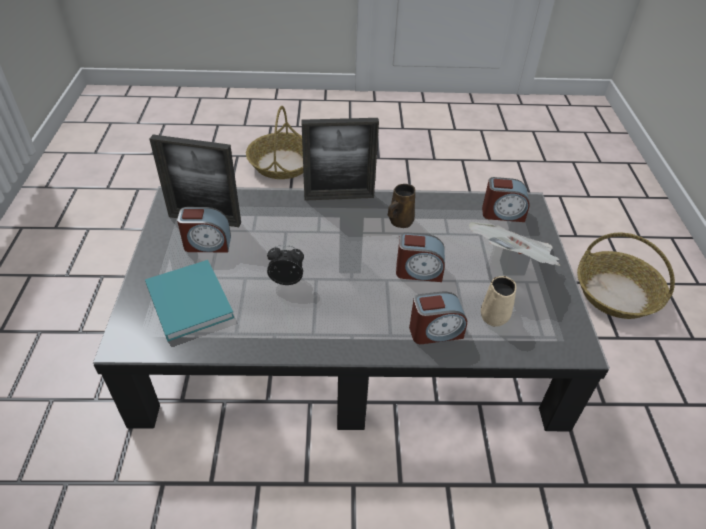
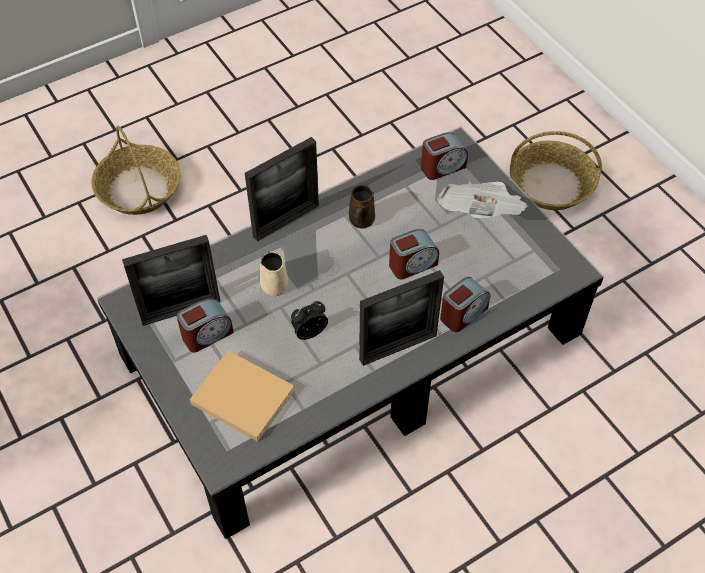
camera: 30 degrees left, 10 degrees up
(188, 299) = (240, 396): turquoise book -> beige book
(352, 329) = (398, 347): none -> picture frame
(495, 315) = (498, 274): beige mug -> beige mug (274, 285)

